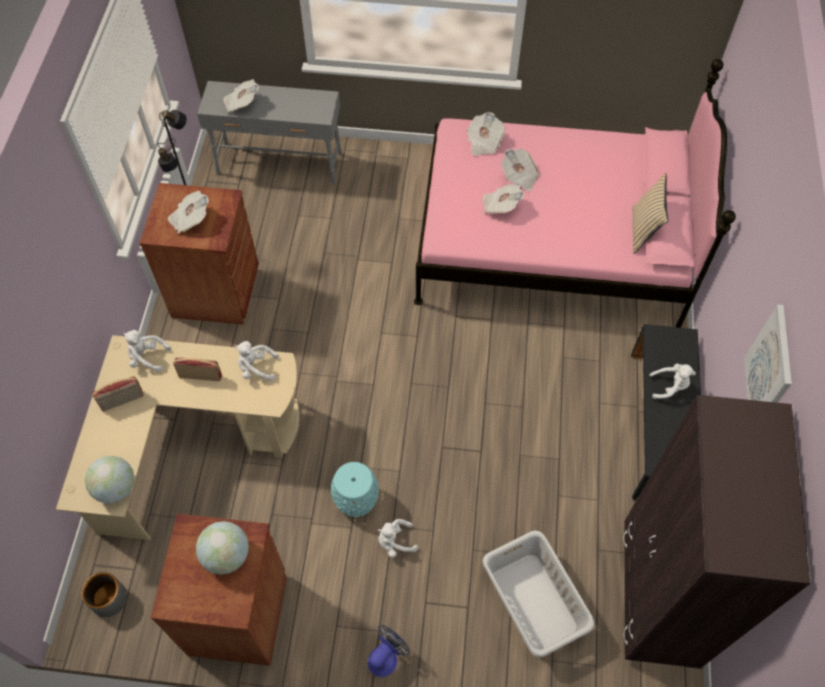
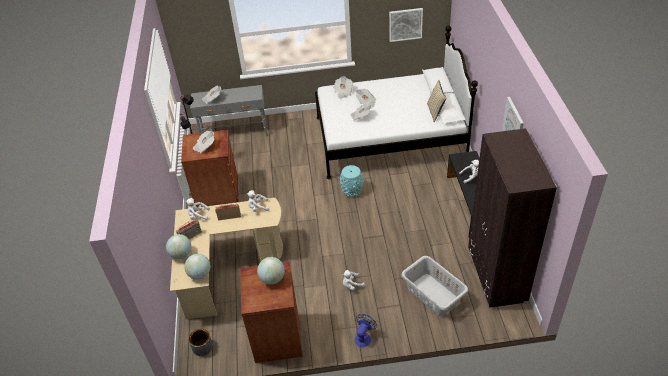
camera: 10 degrees left, 15 degrees down
(96, 436) = (181, 254): none -> globe
(356, 500) = (325, 271): turquoise stool -> turquoise stool (352, 191)
(551, 243) = (389, 138): pink bed -> white bed
(635, 35) = (405, 24): none -> picture

